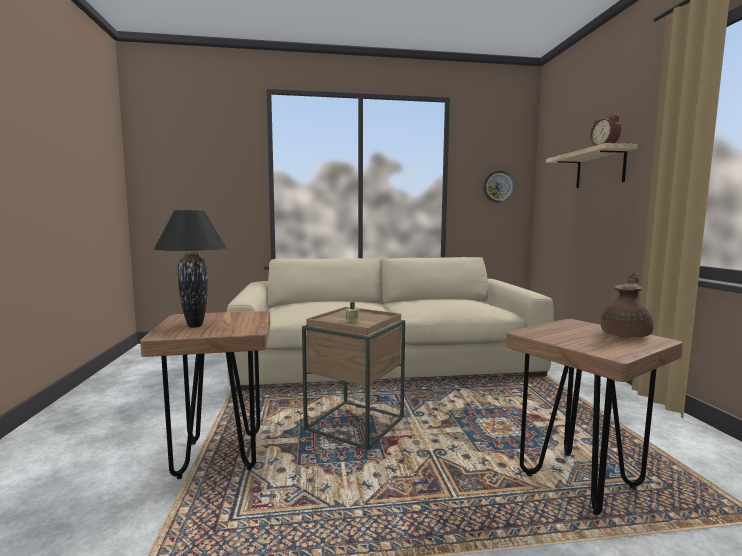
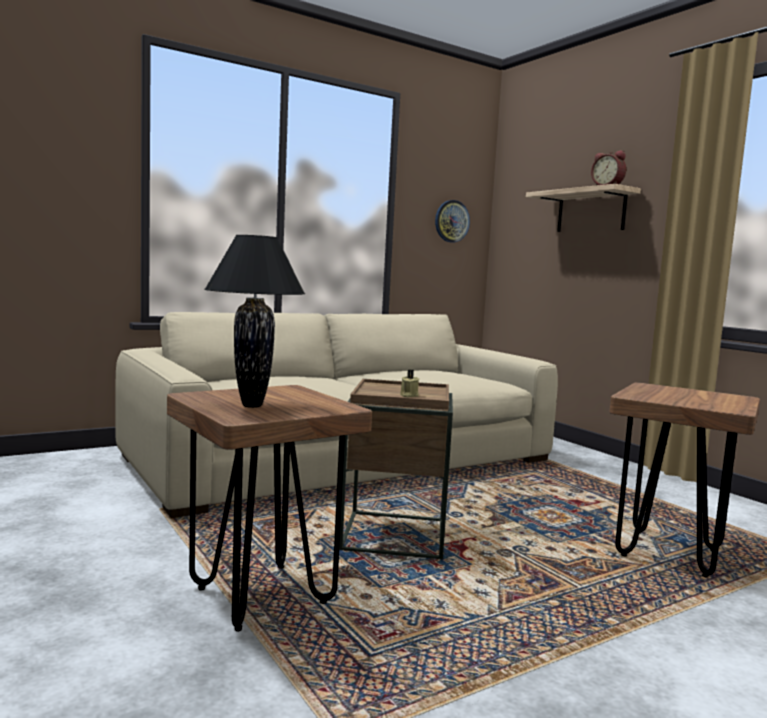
camera: 25 degrees left, 0 degrees up
(626, 335) = (711, 394): brown teapot -> none

